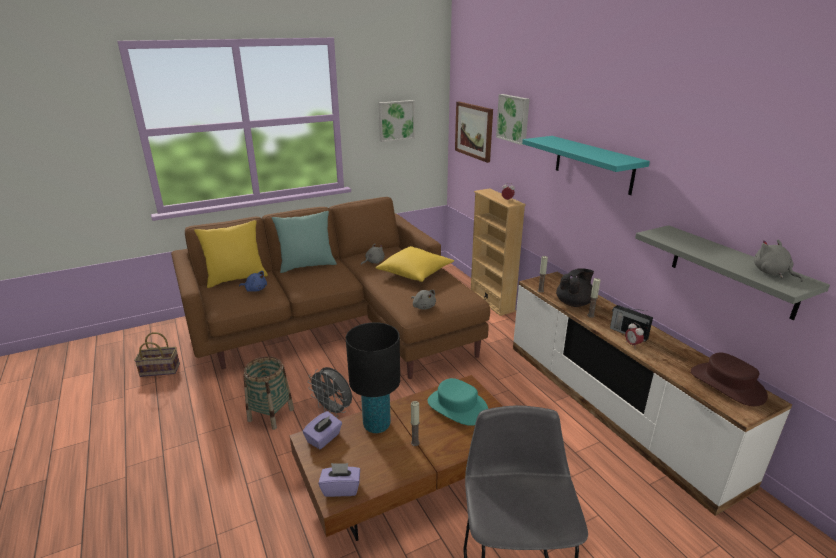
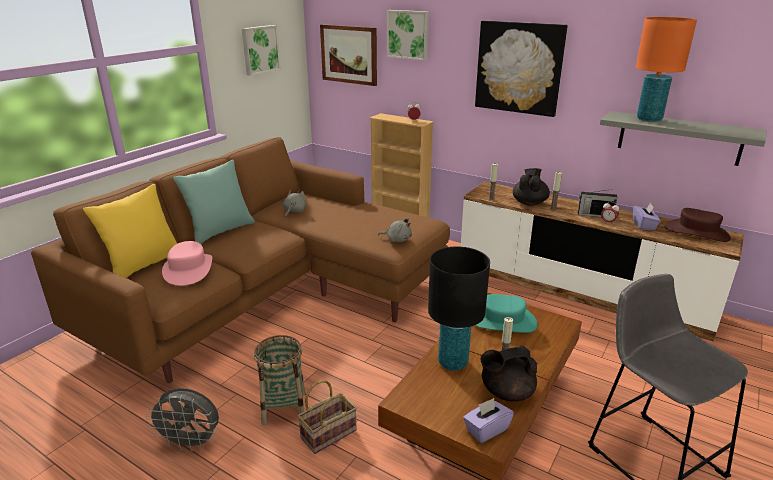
camera: 30 degrees left, 0 degrees up
(161, 369) = (78, 413): basket -> basket (329, 432)
(255, 289) = (188, 269): blue plush toy -> pink hat
(324, 438) = (417, 394): purple tissue box -> purple tissue box (644, 225)
(333, 410) = (349, 377): grey fan -> grey fan (191, 443)
(389, 466) = (506, 392): none -> black teapot
(415, 273) = (351, 212): yellow pillow -> none
(593, 164) = (519, 68): turquoise shelf -> picture
(693, 242) = (649, 119): none -> orange table lamp
(772, 273) = (727, 129): grey plush toy -> none

